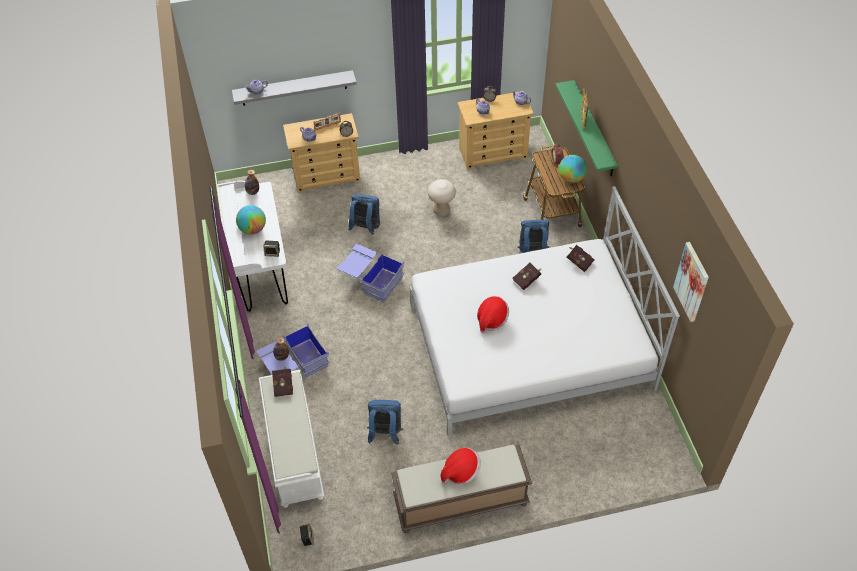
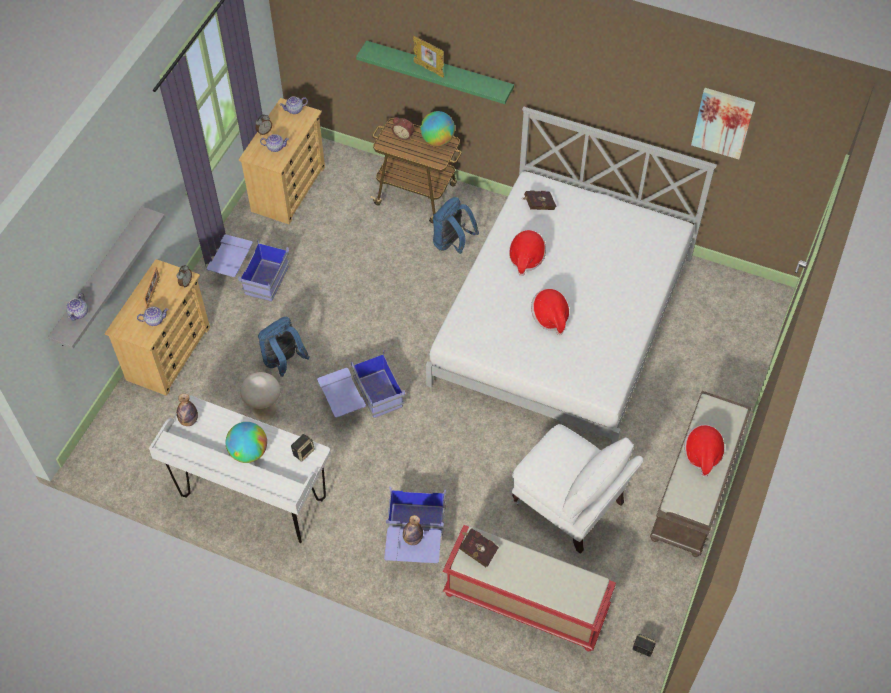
camera: 55 degrees left, 5 degrees up
(293, 449) = (524, 602): white bench -> red bench
(385, 434) = (570, 505): blue backpack -> white armchair
(412, 177) = (250, 276): none -> blue storage box
(441, 211) = (325, 281): beige stool -> beige stool (264, 411)
(527, 280) = (526, 258): red book -> hat

